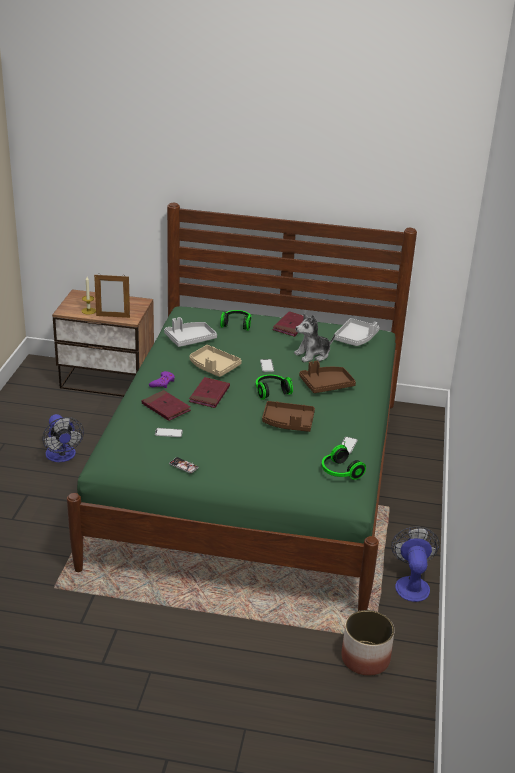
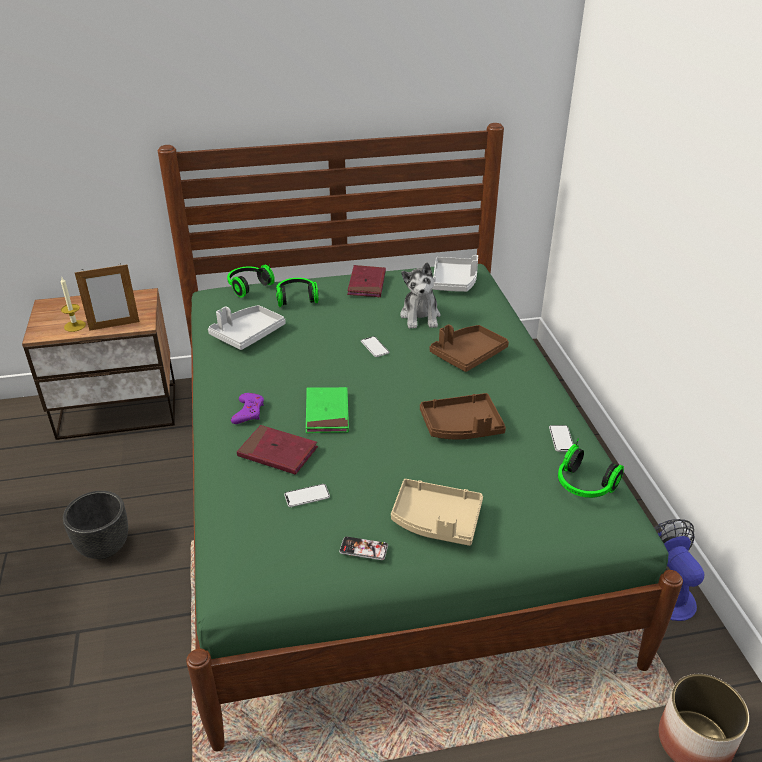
camera: 20 degrees left, 5 degrees up
(62, 456) = (104, 547): fan -> black planter
(209, 395) = (327, 413): red book -> green book
(213, 367) = (305, 368): beige tray -> beige tray (436, 521)
(271, 391) = (406, 384): headphones -> headphones (248, 286)
(313, 355) = (420, 316): plush toy -> plush toy turned 45 degrees counterclockwise

